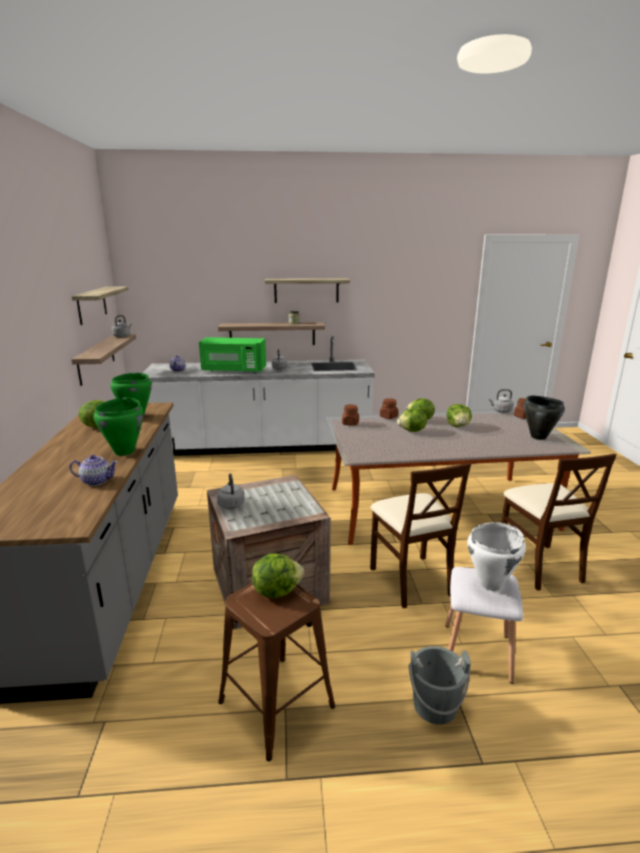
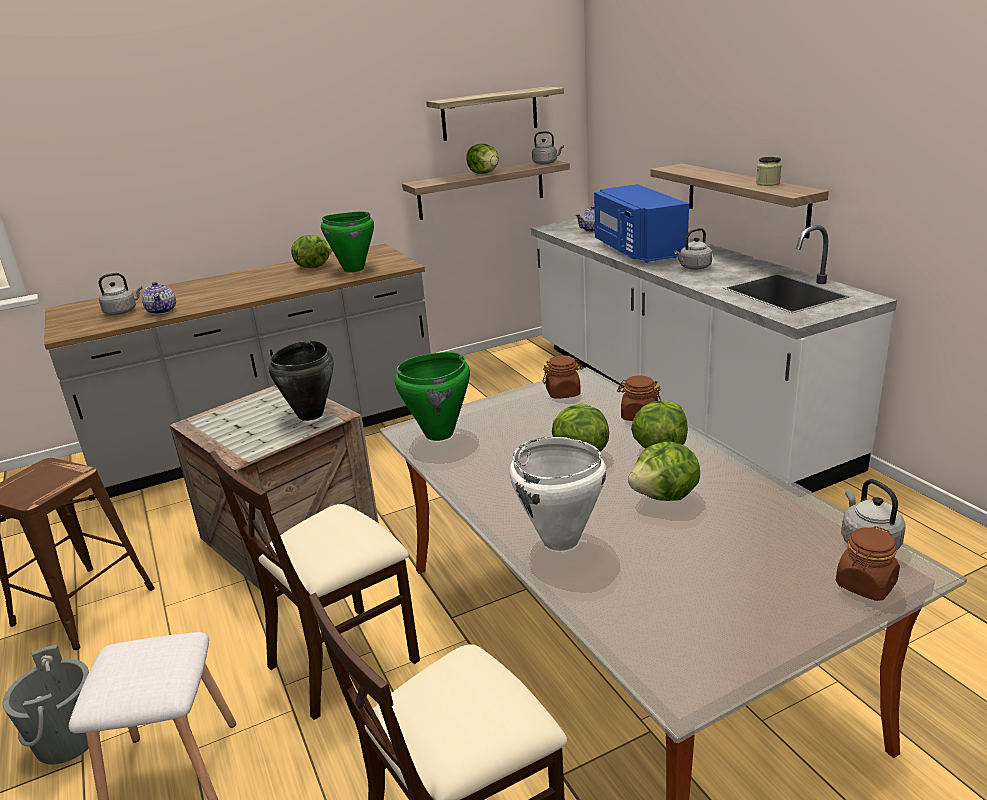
camera: 70 degrees right, 5 degrees up
(125, 451) = (241, 297): green cooking pot -> green cooking pot (440, 434)
(231, 504) = (254, 402): grey kettle -> grey kettle (122, 311)
(233, 370) = (637, 250): green microwave -> blue microwave
(276, 590) = (56, 479): lettuce -> lettuce (484, 173)
(306, 290) = (807, 114): shelf -> none
(491, 584) = (139, 672): white cooking pot -> white cooking pot (560, 540)
(538, 437) = (707, 623): black cooking pot -> black cooking pot (311, 414)

